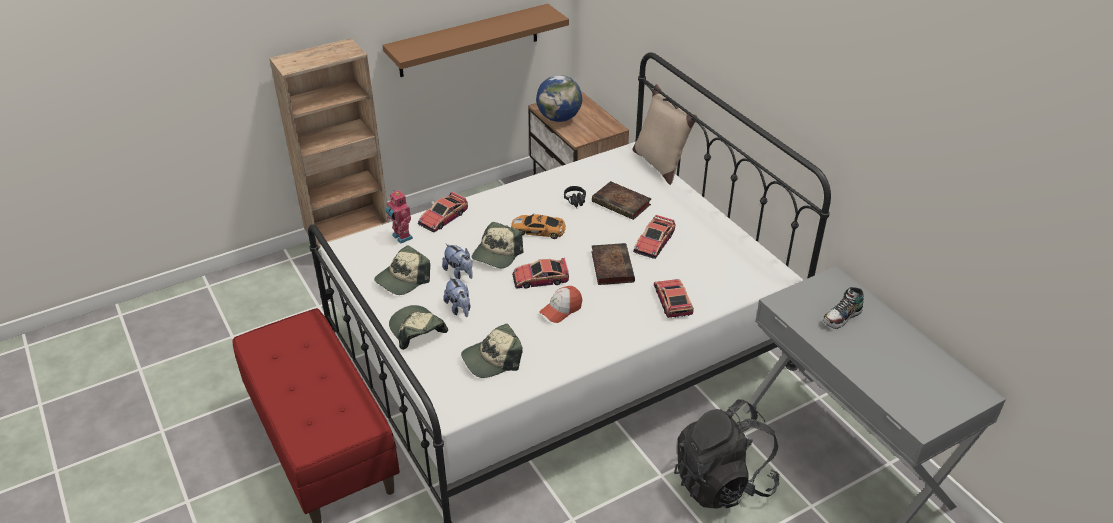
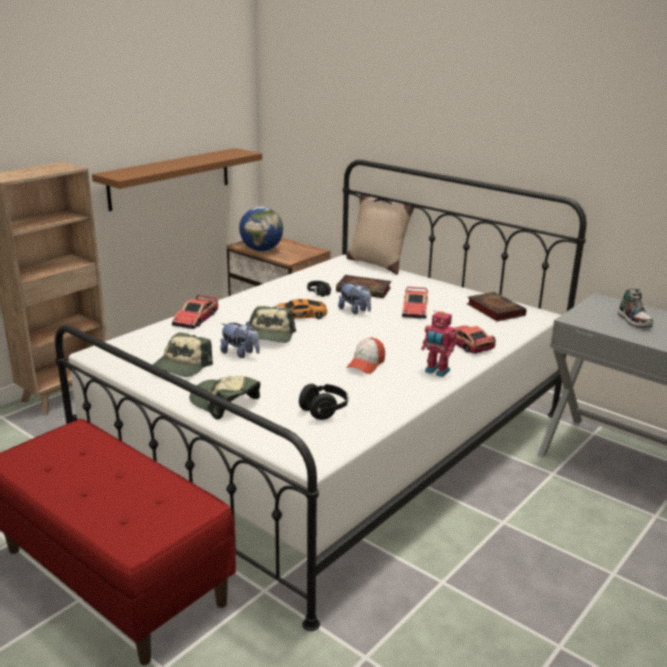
camera: 20 degrees left, 15 degrees down
(401, 237) = (159, 337): toy robot -> toy robot (436, 371)
(459, 308) = (259, 379): plush toy -> plush toy (355, 311)
(492, 359) = (324, 411): cap -> black headphones
(540, 279) = (327, 346): toy car -> none
(611, 266) = (389, 329): book -> book (494, 309)
(722, 482) = (563, 514): black backpack -> none
(842, 317) = (634, 320): shoe -> shoe turned 45 degrees counterclockwise

